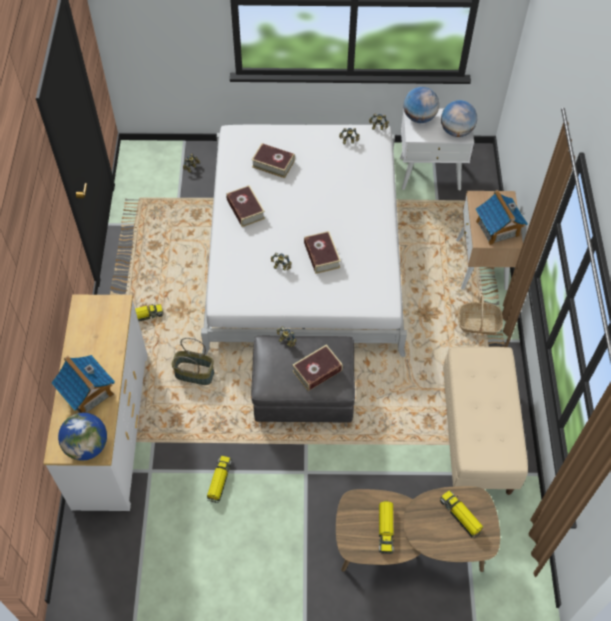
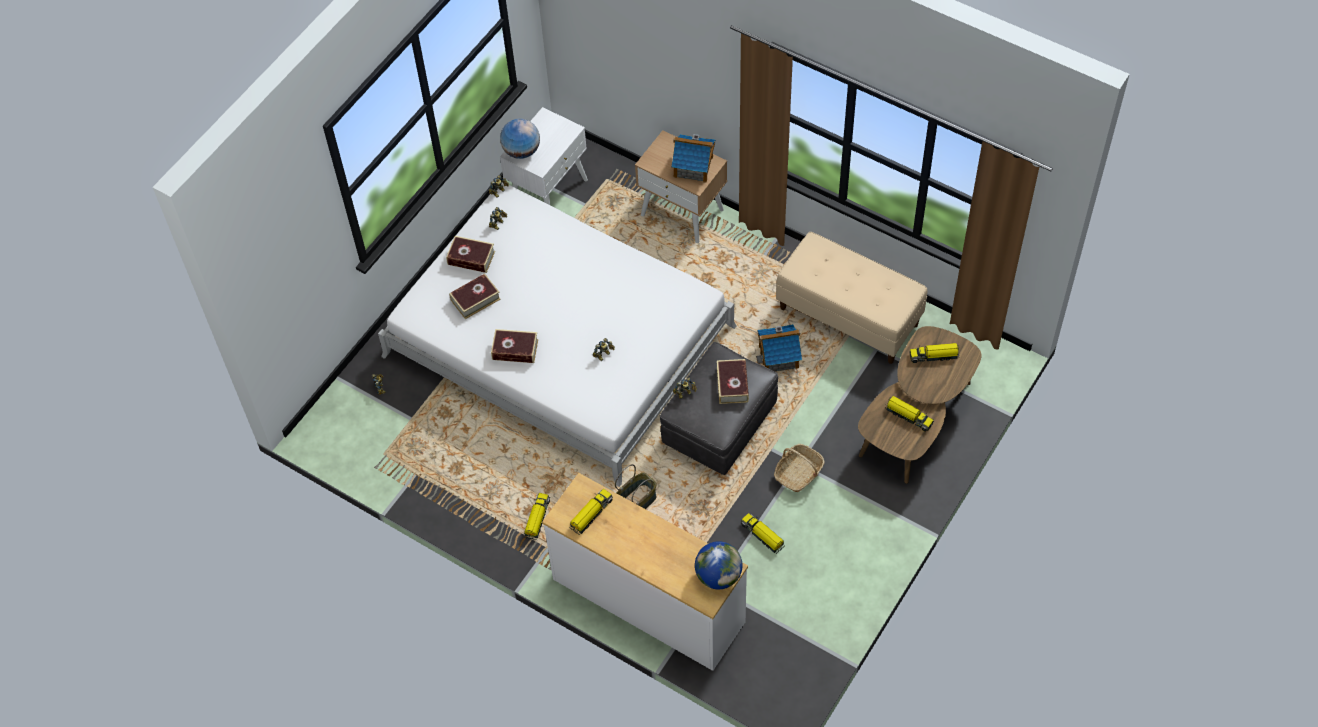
camera: 55 degrees left, 0 degrees up
(87, 393) = (663, 553): toy house -> toy house (779, 357)
(97, 323) = (591, 514): none -> toy truck
(321, 256) = (615, 316): book -> book (471, 258)
(456, 131) = (561, 132): globe -> none
(478, 323) = (742, 251): basket -> basket (798, 473)

